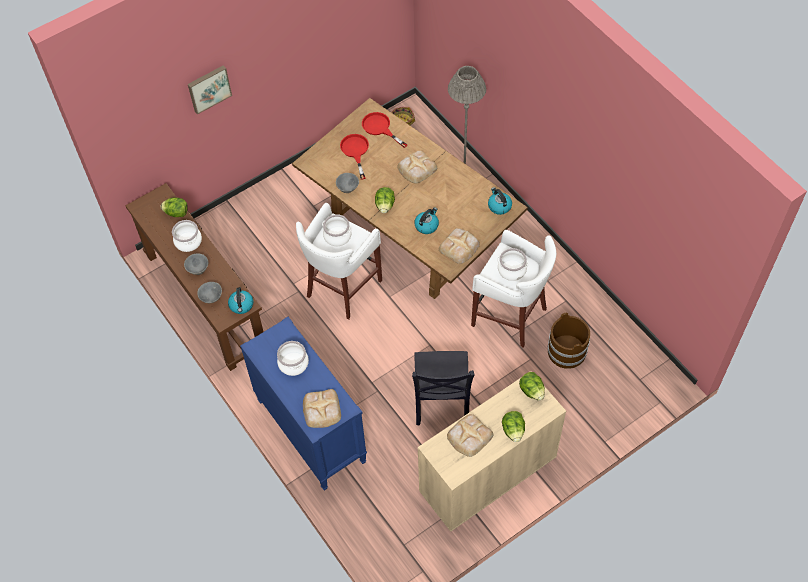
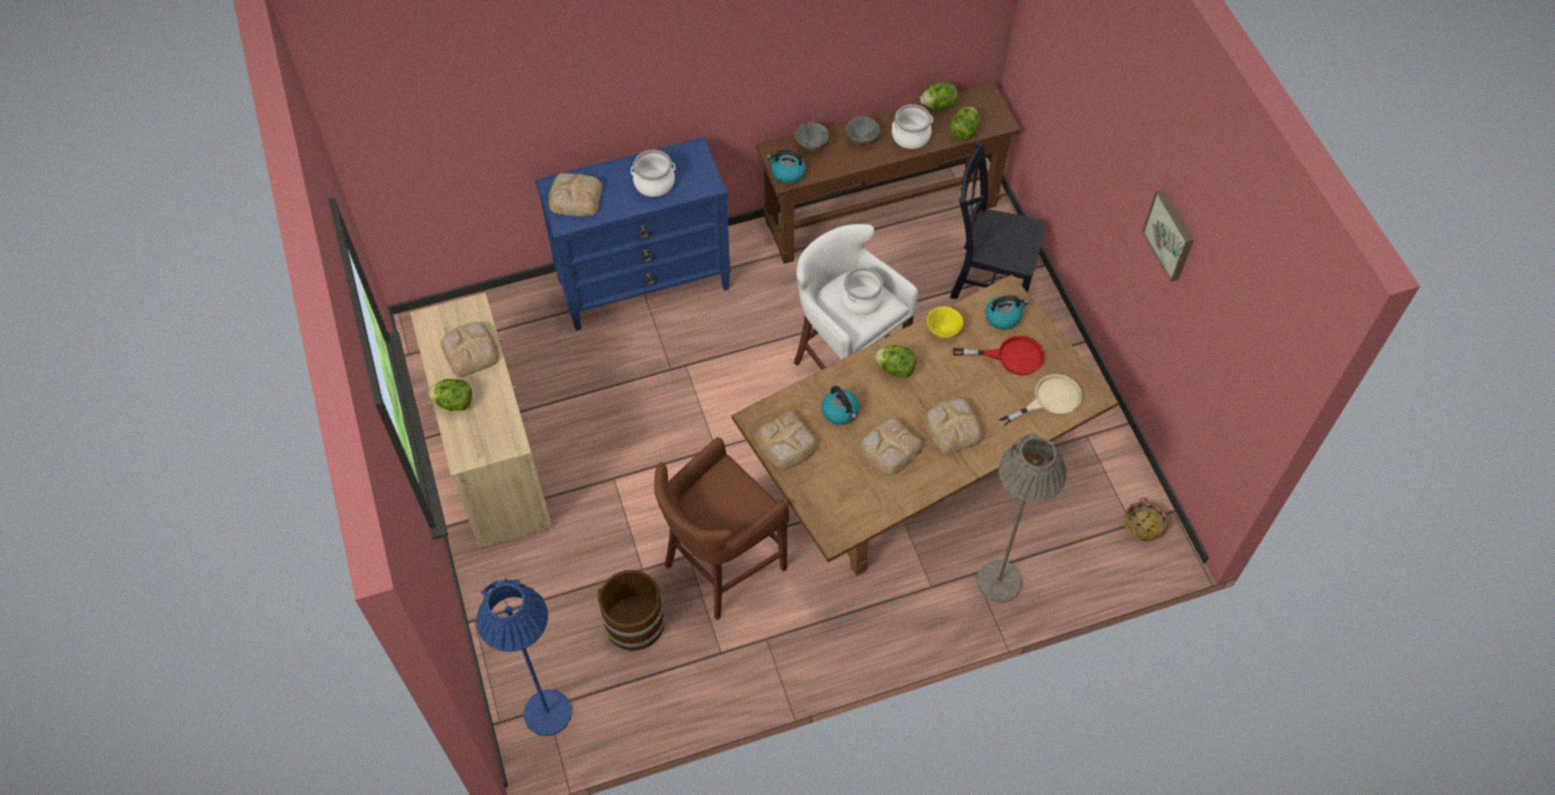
camera: 105 degrees right, 0 degrees up
(209, 88) = (1092, 113): picture -> picture (1170, 234)
(348, 188) = (942, 331): grey bowl -> yellow bowl
(380, 128) = (1049, 400): red frying pan -> beige frying pan
(441, 402) = (621, 437): black chair -> black chair (989, 278)
(443, 196) = (888, 448): none -> bread
(499, 206) = (843, 519): kettle -> kettle (1003, 317)
(511, 316) = (721, 567): white stool -> brown stool
(512, 270) = (721, 501): cooking pot -> none
(531, 391) = (500, 443): lettuce -> lettuce (938, 105)
(642, 378) = (547, 713): none -> blue floor lamp

